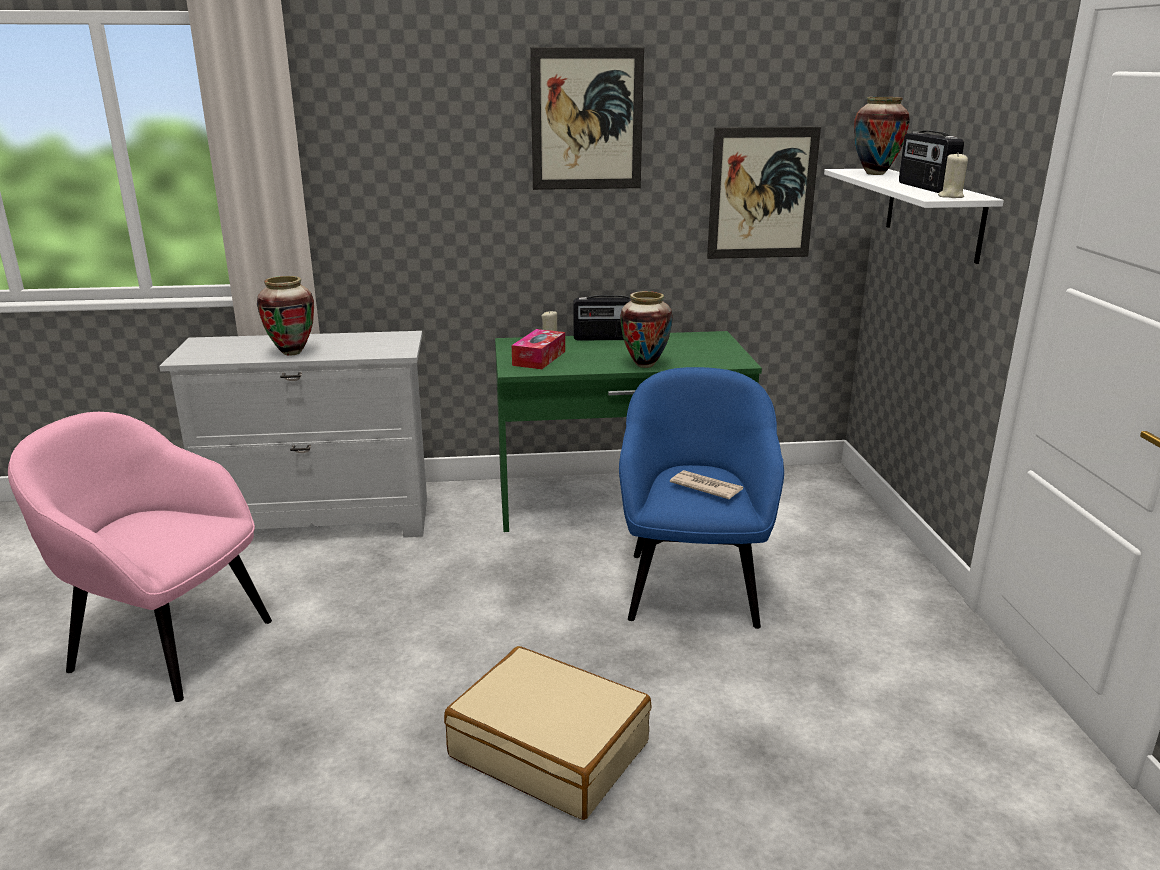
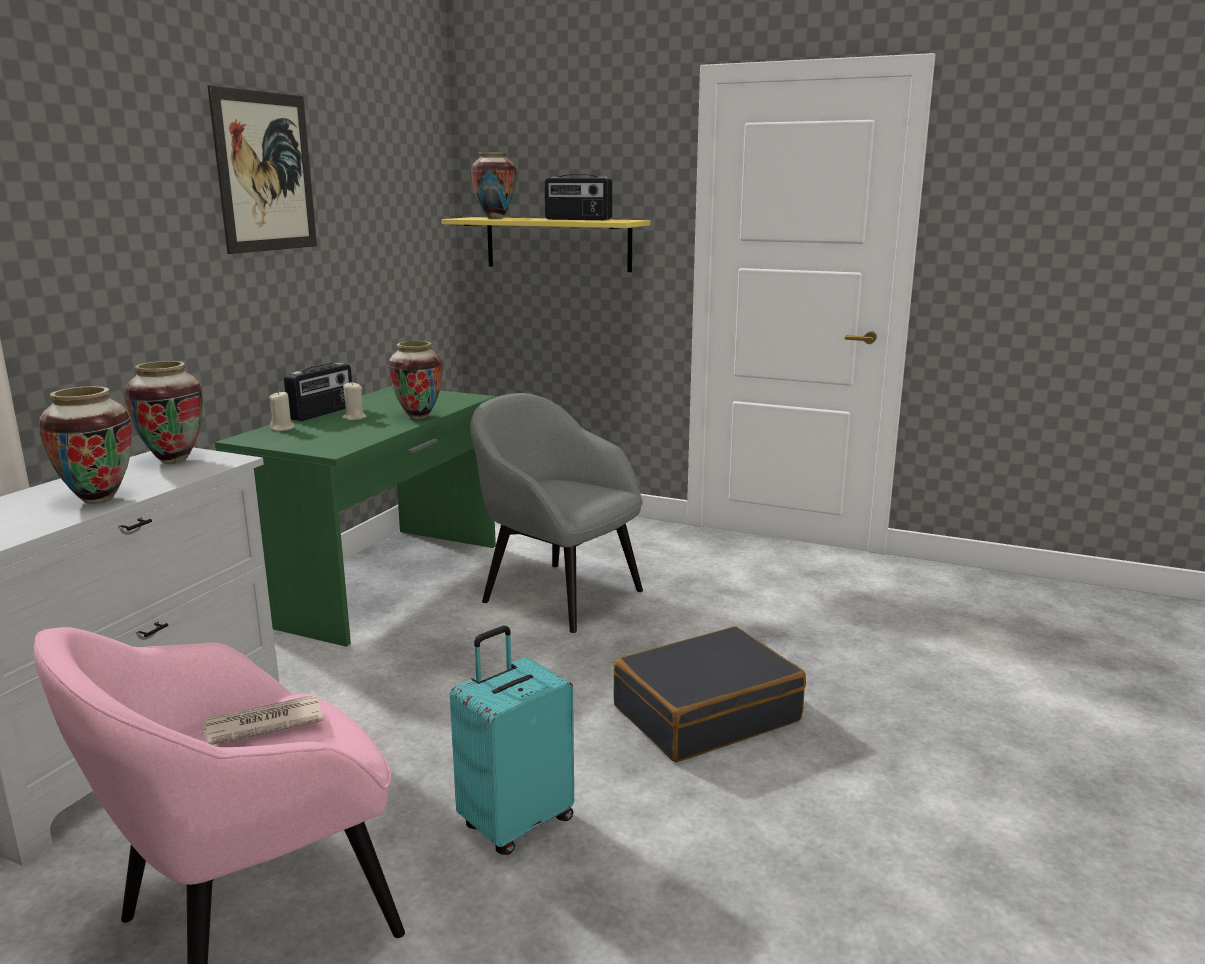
camera: 60 degrees left, 5 degrees down
(319, 700) = (515, 822): none -> turquoise suitcase
(385, 342) = (174, 460): none -> vase
(539, 358) = (319, 439): tissue box -> none
(550, 749) = (706, 713): beige suitcase -> black suitcase
(693, 586) = (559, 595): blue armchair -> grey armchair
(706, 487) = (577, 489): newspaper -> newspaper (262, 724)
(762, 193) = (396, 246): picture -> none
(933, 213) = (558, 244): white shelf -> yellow shelf
(950, 196) = (623, 220): beige candle -> beige candle (354, 418)

